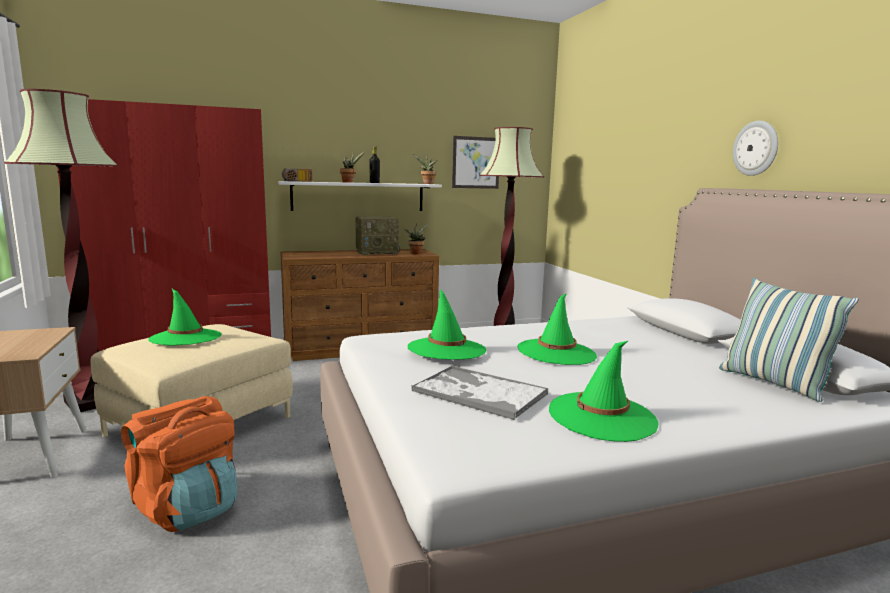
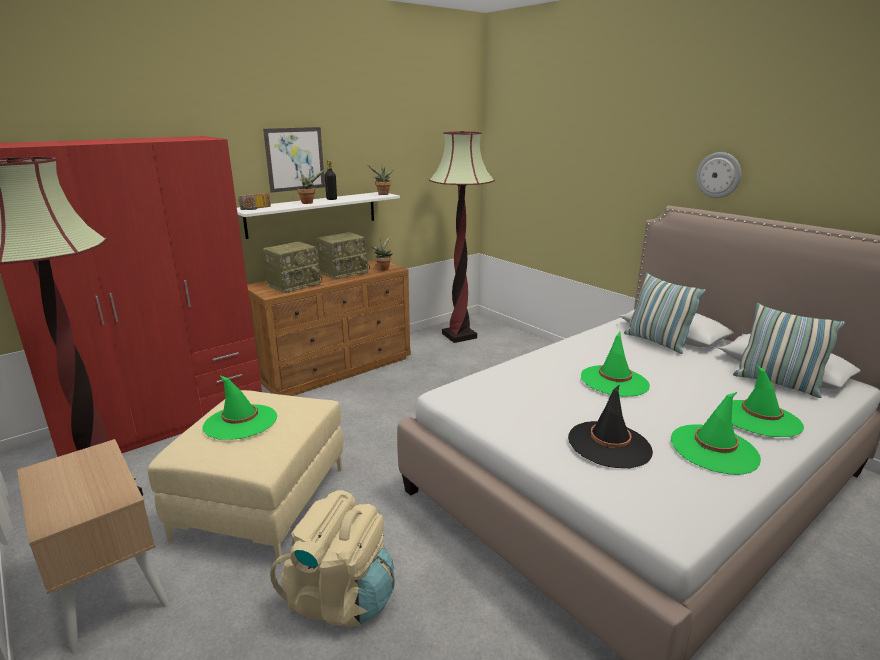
camera: 20 degrees left, 10 degrees up
(186, 508) = (340, 598): orange backpack -> beige backpack
(322, 254) = (294, 285): none -> radio
(446, 349) = (533, 397): green hat -> green hat (759, 419)
(476, 162) = (419, 164): picture -> picture (295, 159)
(478, 392) = (609, 445): tray -> black hat
(655, 334) = (656, 342): none -> pillow

